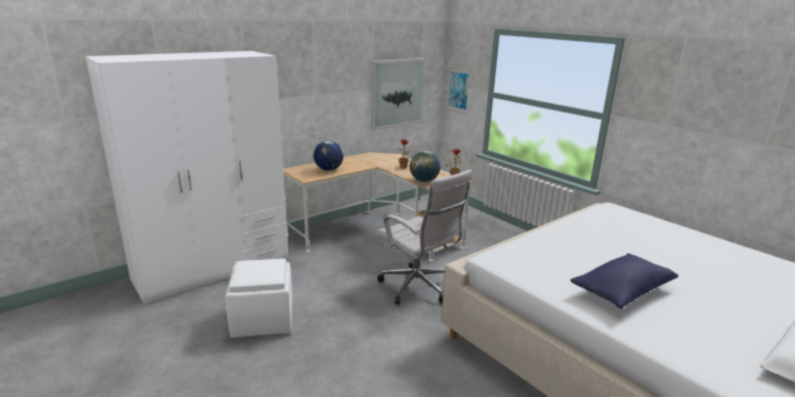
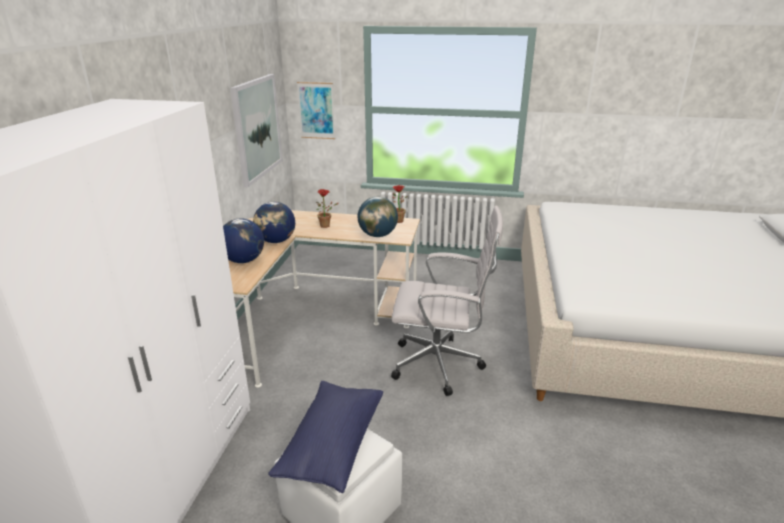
camera: 40 degrees left, 5 degrees up
(361, 166) = (276, 241): none -> globe
(621, 291) = (701, 282): blue pillow -> blue pillow (332, 444)

